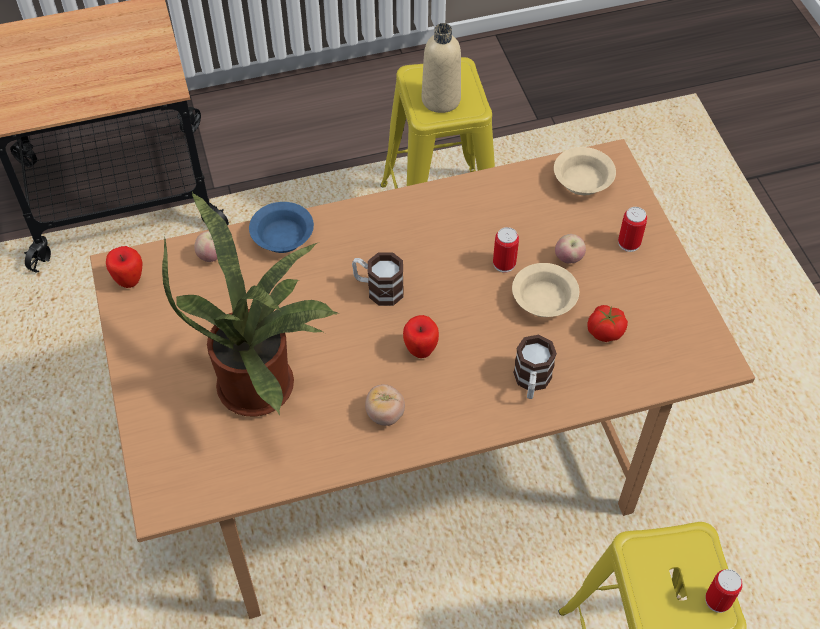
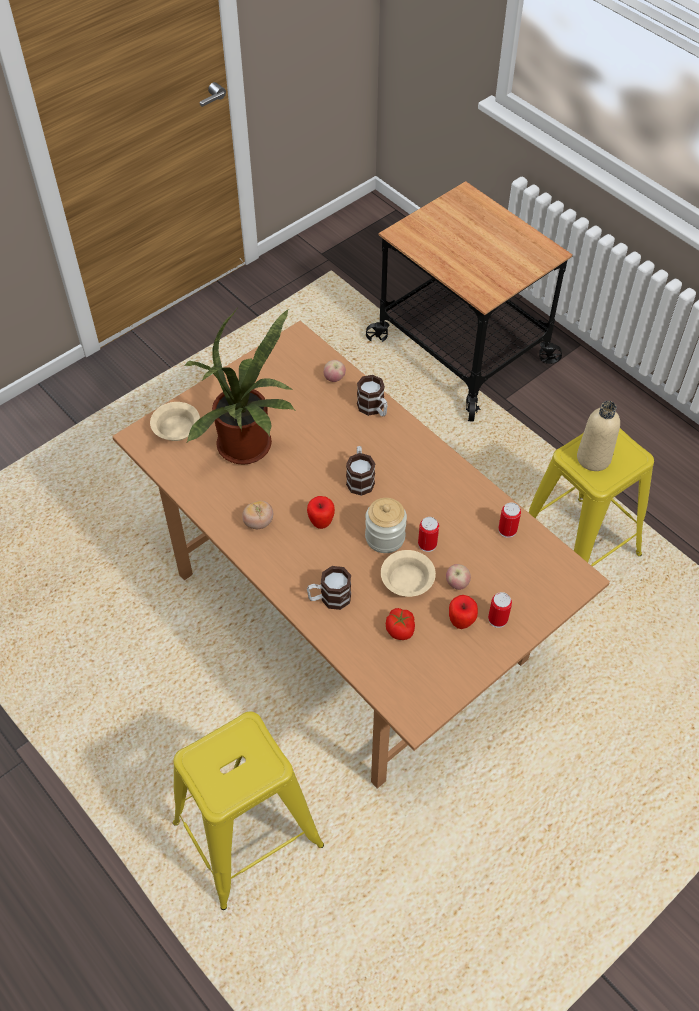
camera: 65 degrees right, 0 degrees up
(129, 280) = (291, 348): apple -> apple (461, 622)
(284, 237) = (373, 409): blue bowl -> mug
(474, 298) = (385, 537): none -> jar
(583, 182) = (541, 568): beige bowl -> beige bowl (175, 430)
(717, 600) = (229, 794): can -> can (507, 530)

